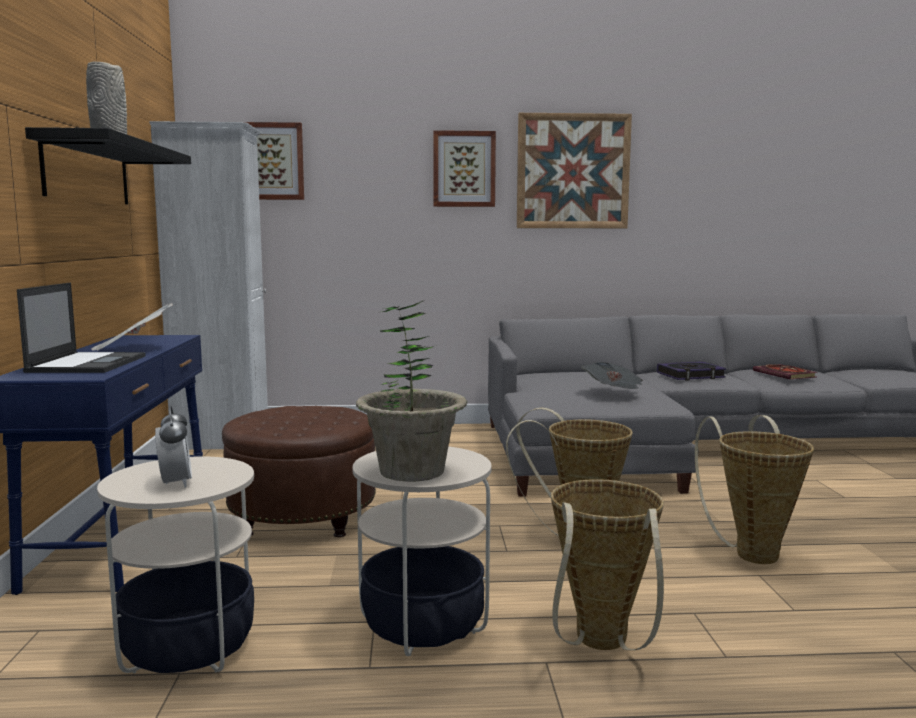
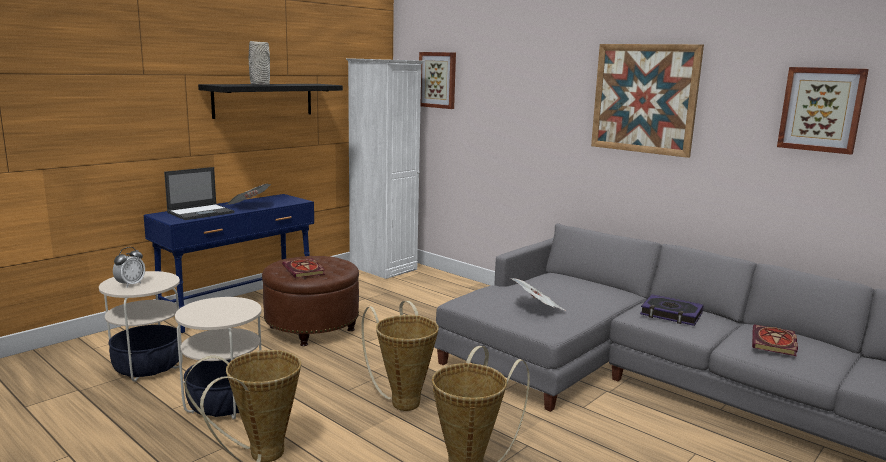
camera: 45 degrees right, 5 degrees up
(307, 422) = (304, 270): none -> book
(412, 471) = (201, 312): potted plant -> none
(464, 169) = (556, 92): picture -> picture (821, 109)

